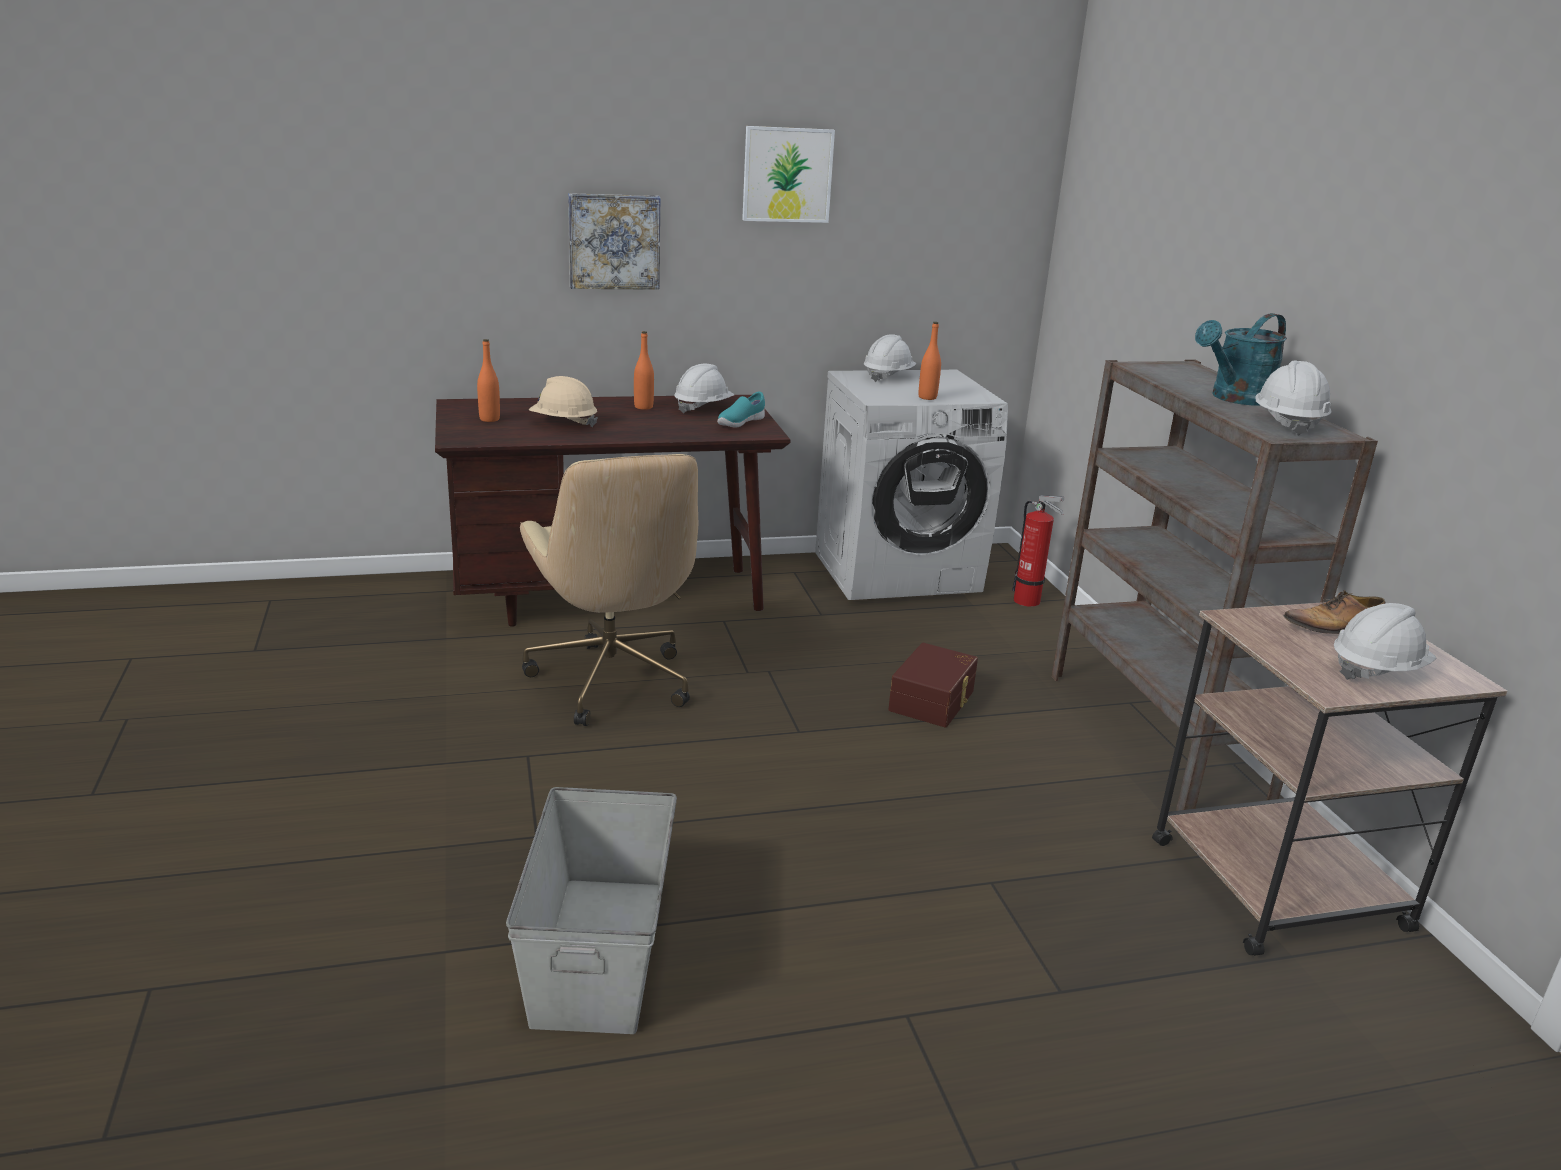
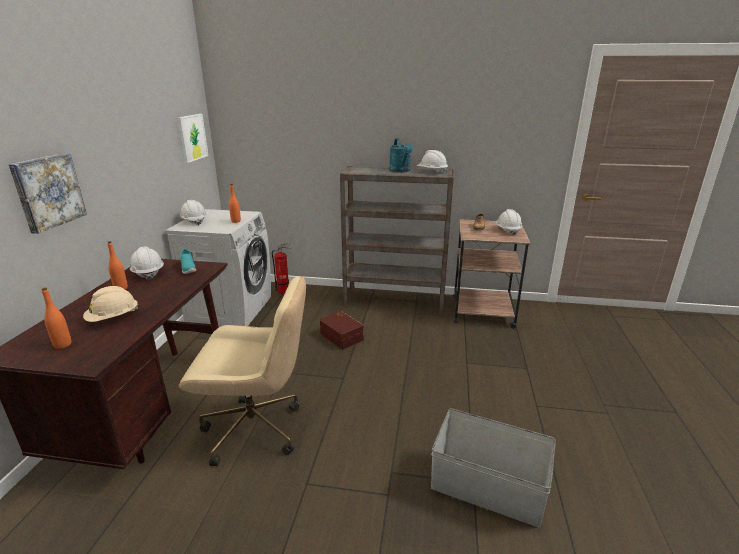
camera: 65 degrees left, 0 degrees up
(787, 175) = (120, 125): picture -> picture (192, 137)

